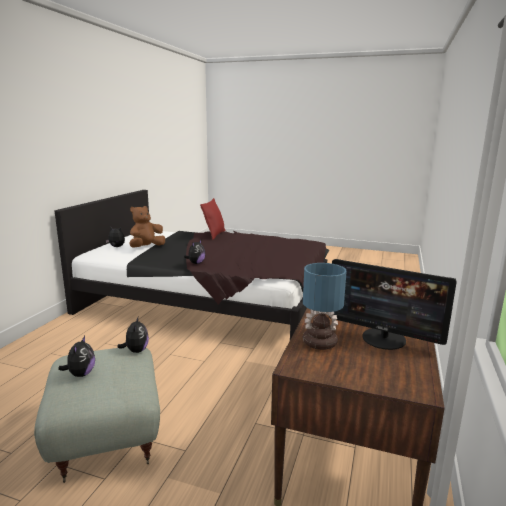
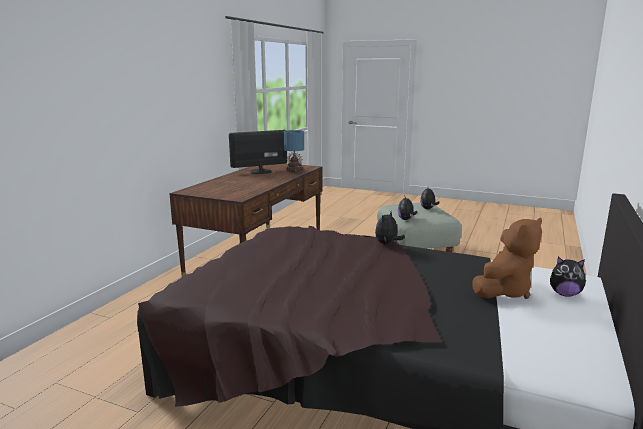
camera: 175 degrees left, 0 degrees up
(214, 235) = (381, 320): red pillow -> none
(384, 339) = (260, 171): monitor -> monitor turned 60 degrees counterclockwise

